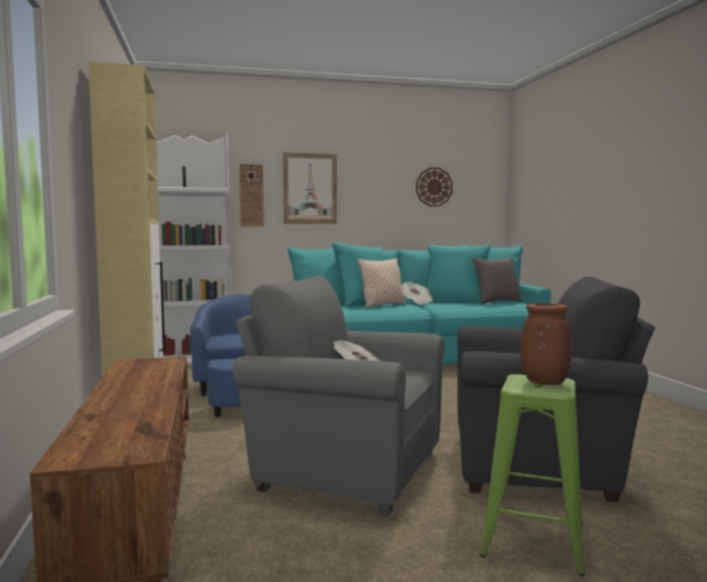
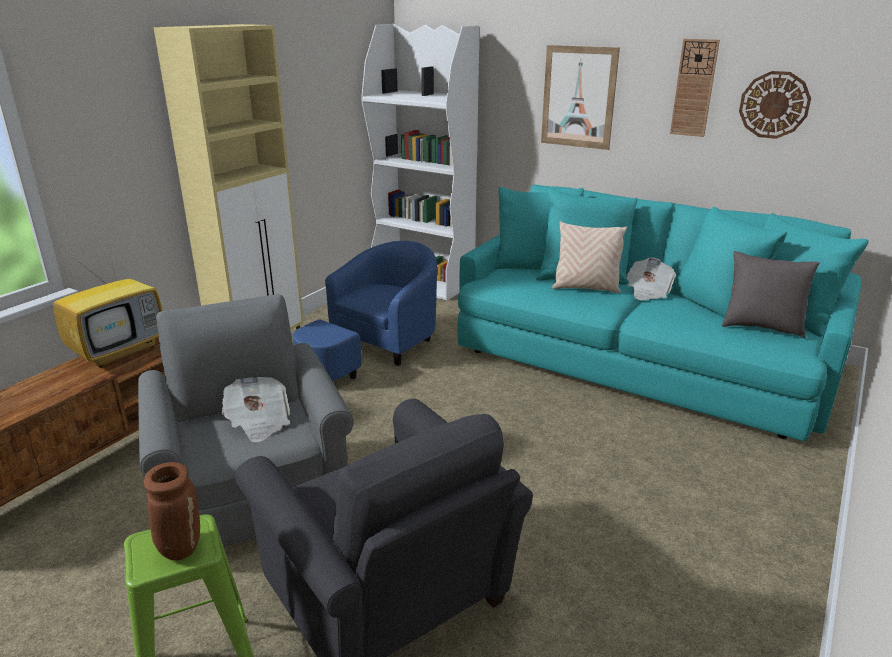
camera: 45 degrees right, 20 degrees up
(134, 373) = (120, 351): none -> television
(251, 195) = (507, 102): wall clock -> wall clock (694, 88)

